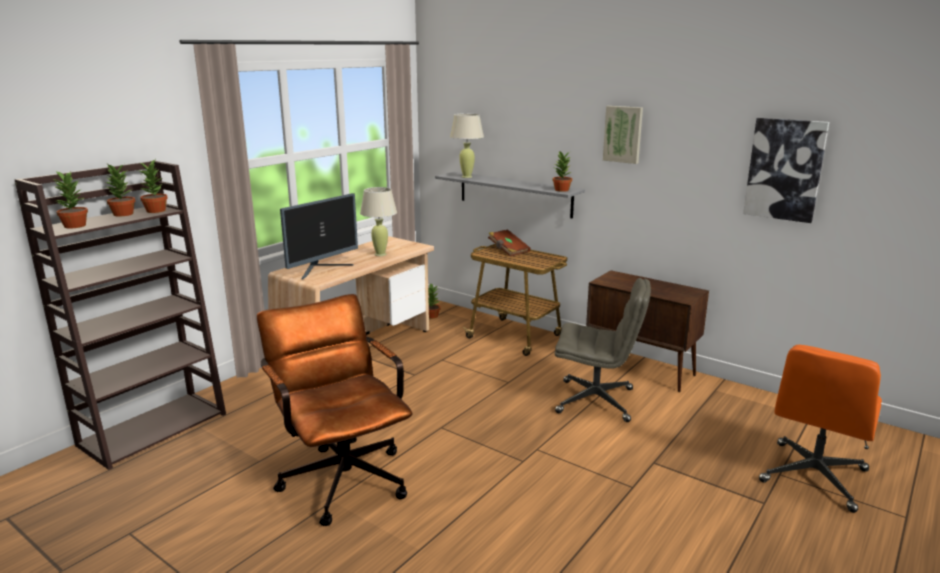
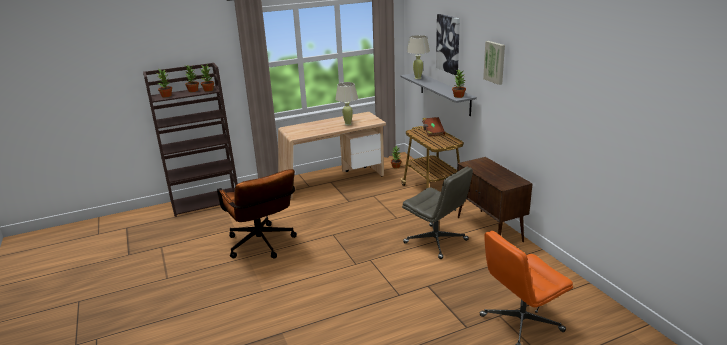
camera: 30 degrees right, 5 degrees up
(322, 269) = (306, 129): monitor -> none
(341, 475) = (262, 246): brown office chair -> brown office chair turned 150 degrees clockwise
(785, 169) = (576, 104): picture -> picture (448, 44)

